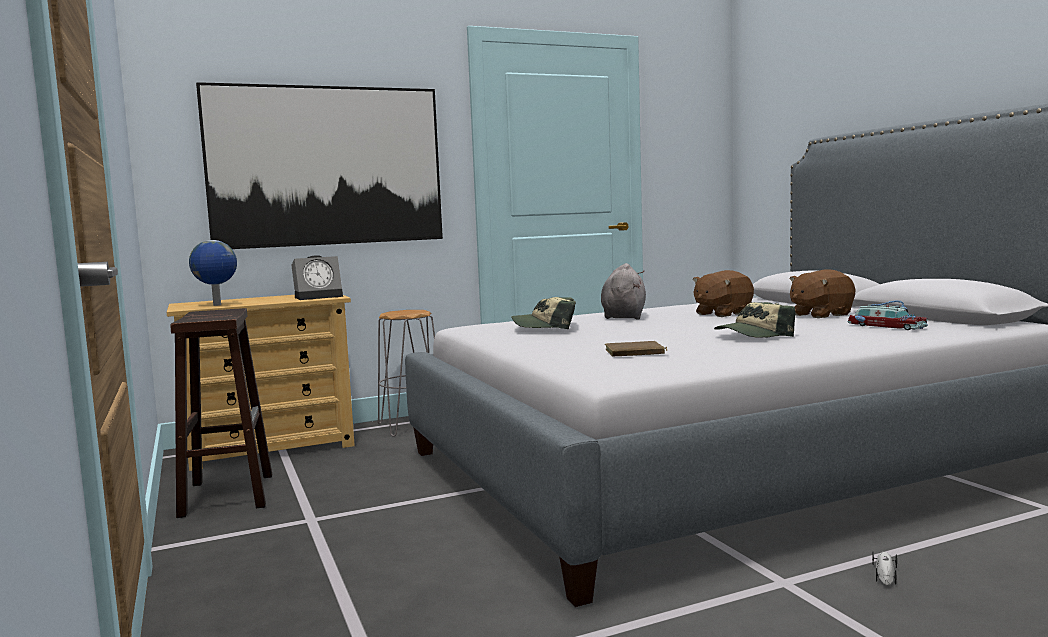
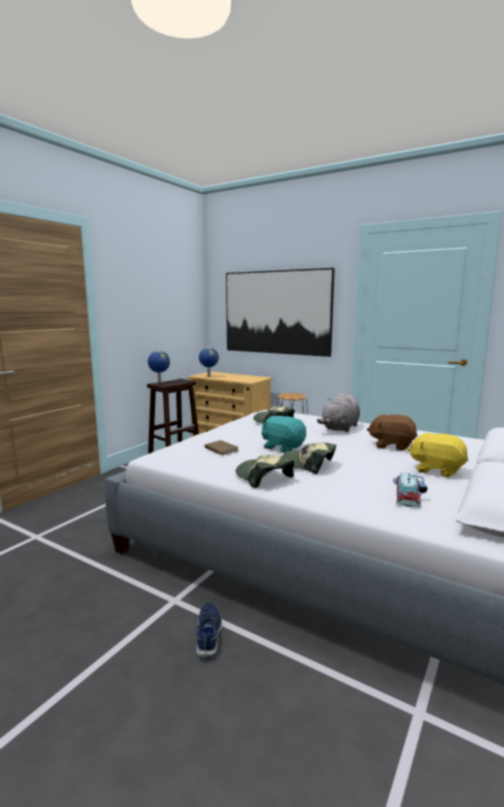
camera: 55 degrees right, 5 degrees up
(186, 319) = (159, 382): none -> globe
(319, 297) = (248, 379): alarm clock -> none
(623, 317) = (340, 428): grey plush toy -> grey plush toy turned 150 degrees clockwise
(664, 337) = (283, 447): none -> turquoise plush toy
(782, 350) = (263, 477): none -> cap
(820, 315) = (437, 470): brown plush toy -> yellow plush toy
(885, 574) = (209, 634): toy car -> blue shoe

